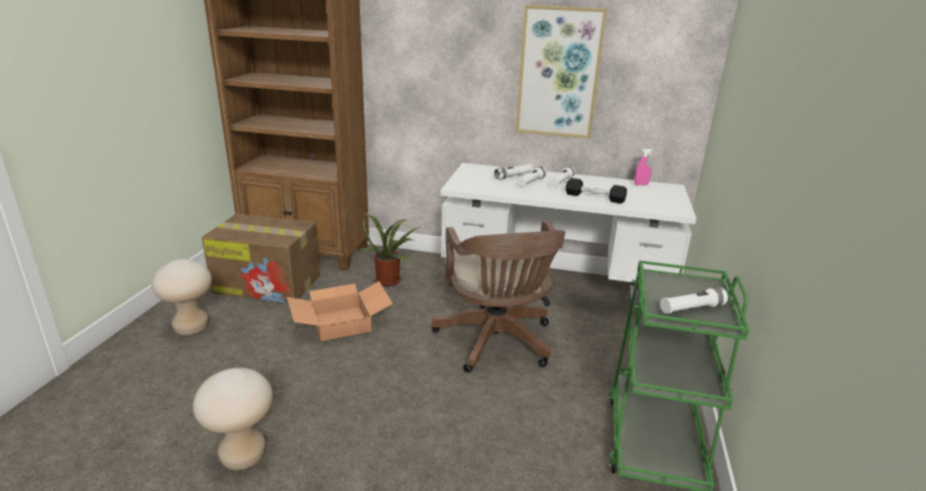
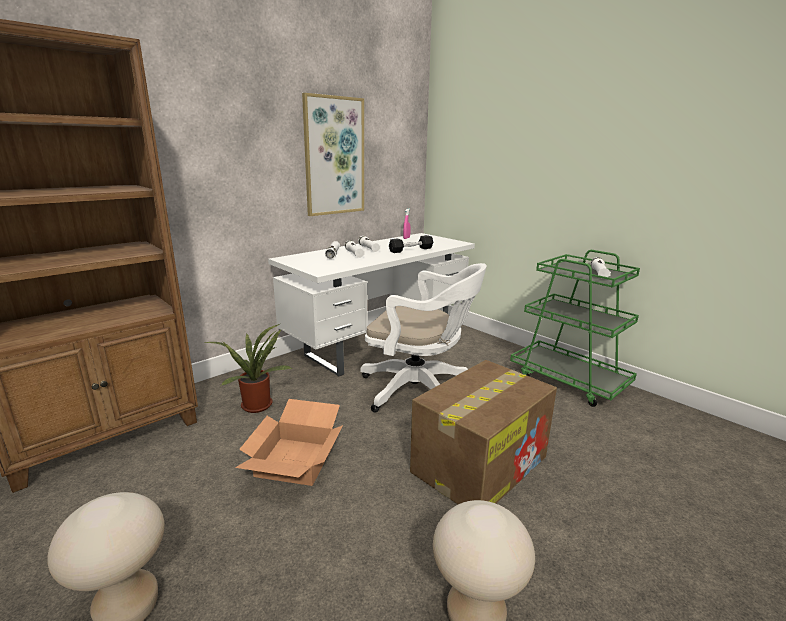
camera: 55 degrees left, 5 degrees down
(269, 284) = (130, 490): cardboard box -> cardboard box (480, 463)
(496, 343) = (420, 391): brown office chair -> white office chair

